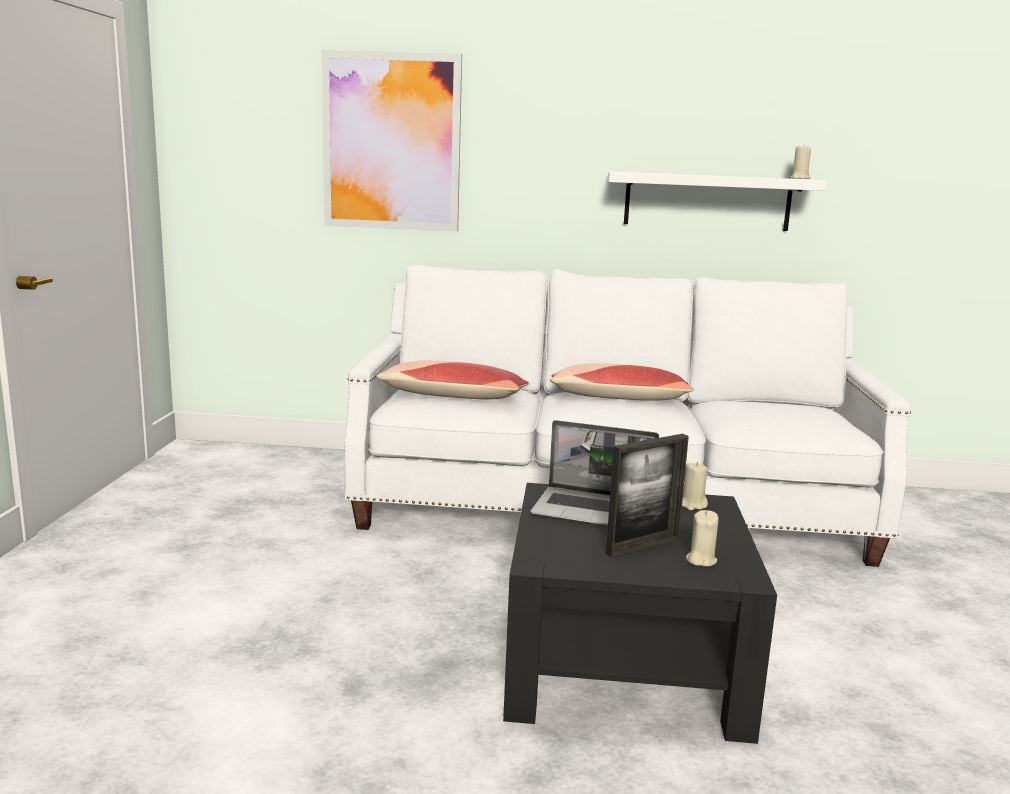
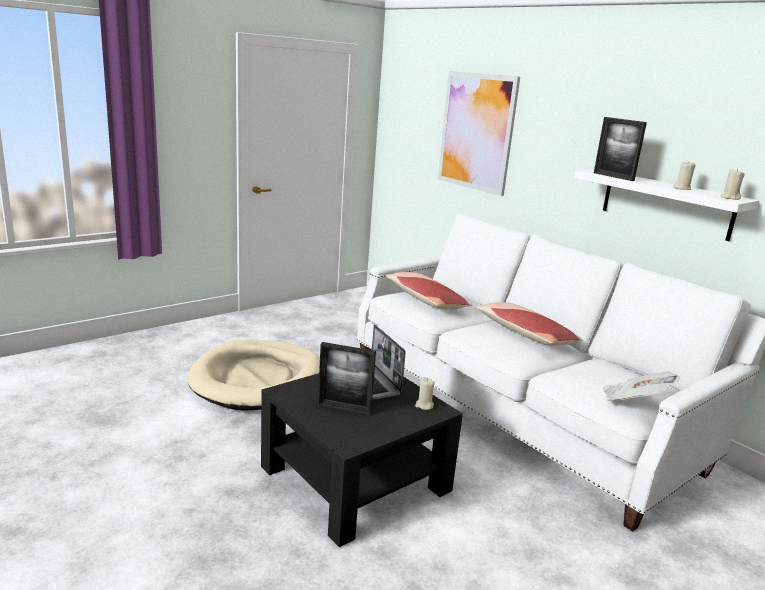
camera: 45 degrees right, 5 degrees up
(266, 620) = (258, 380): none -> beige dog bed
(660, 173) = (613, 176): none -> picture frame
(701, 560) = (352, 428): beige candle -> beige candle (682, 188)
(831, 420) = (634, 401): none -> newspaper

